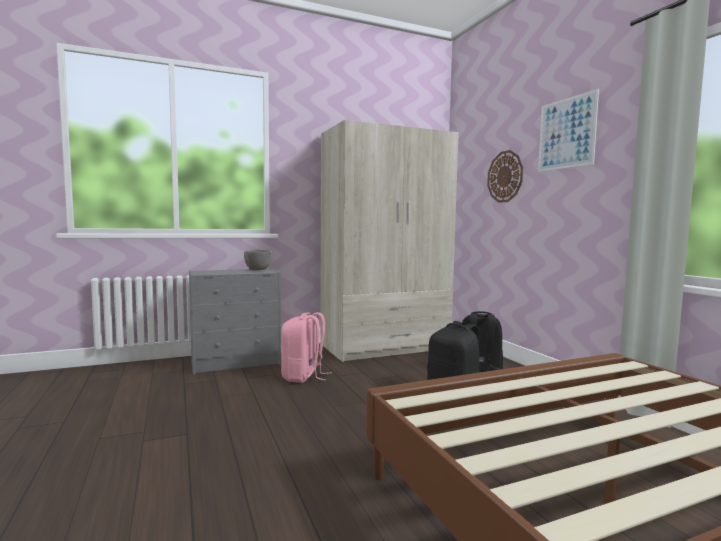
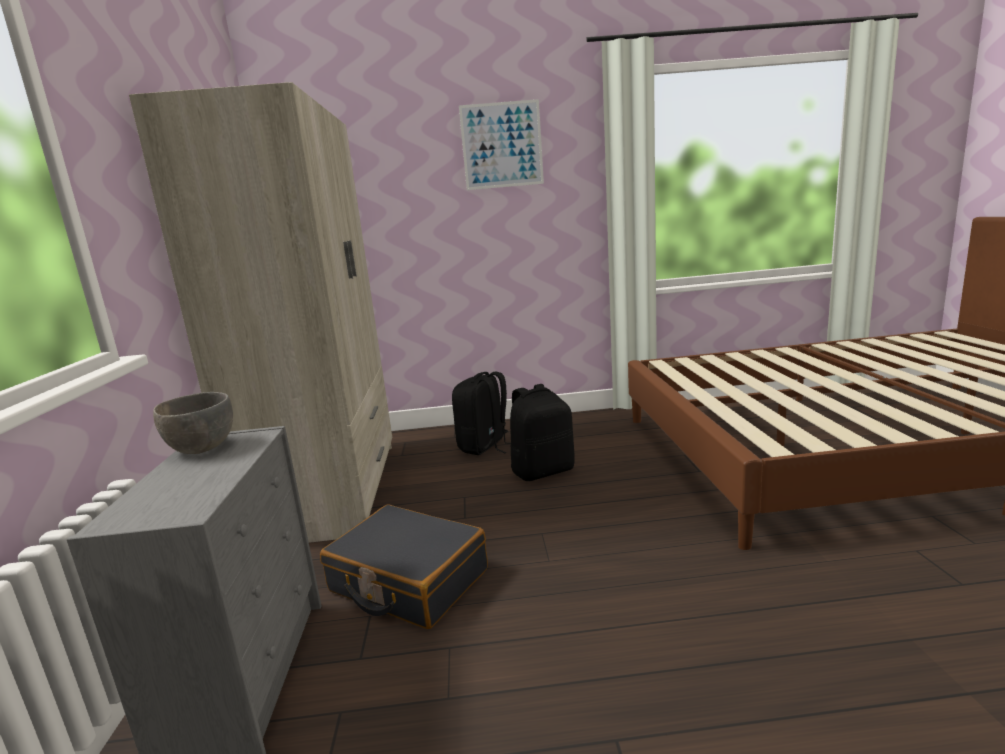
camera: 70 degrees left, 10 degrees up
(303, 376) = (408, 581): pink backpack -> black suitcase
(505, 176) = (406, 196): wall clock -> none

